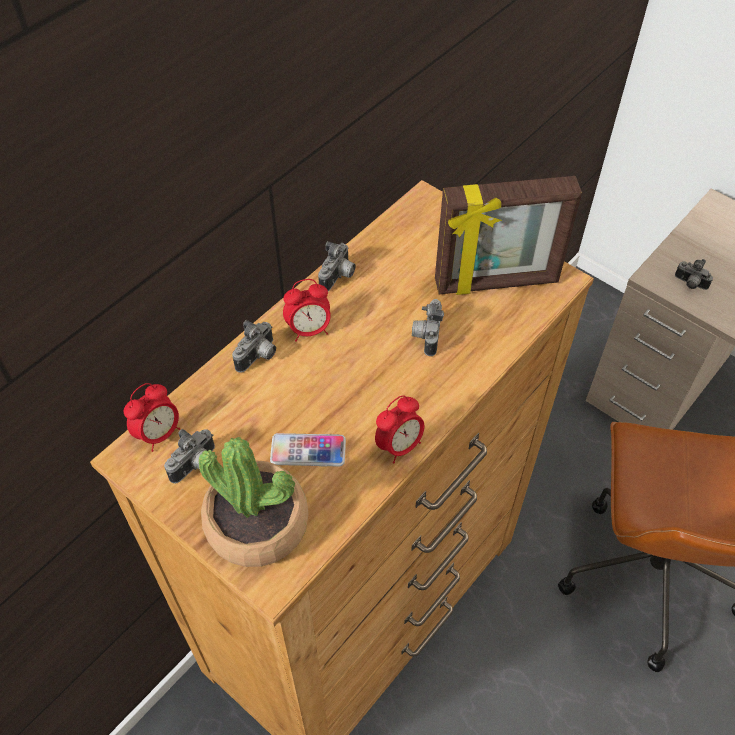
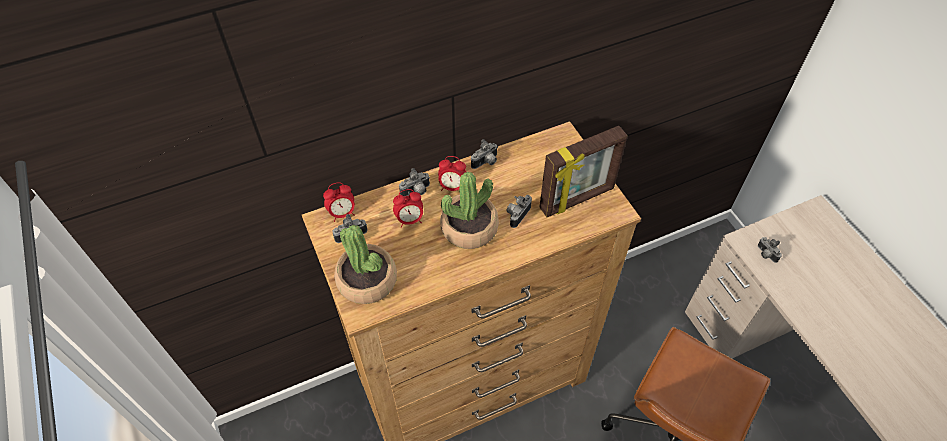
camera: 25 degrees right, 0 degrees up
(308, 451) = (414, 253): phone -> none
(368, 380) = (469, 228): none -> potted plant
(399, 446) = (465, 270): alarm clock -> alarm clock (410, 220)
(496, 283) = (577, 199): picture frame -> picture frame turned 45 degrees counterclockwise

